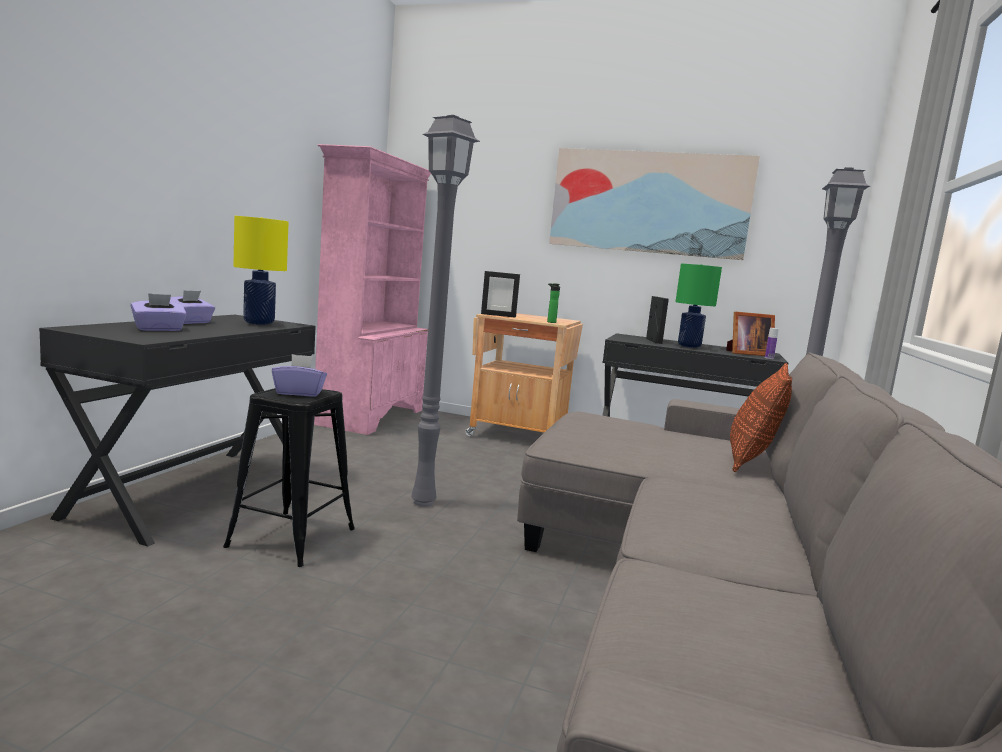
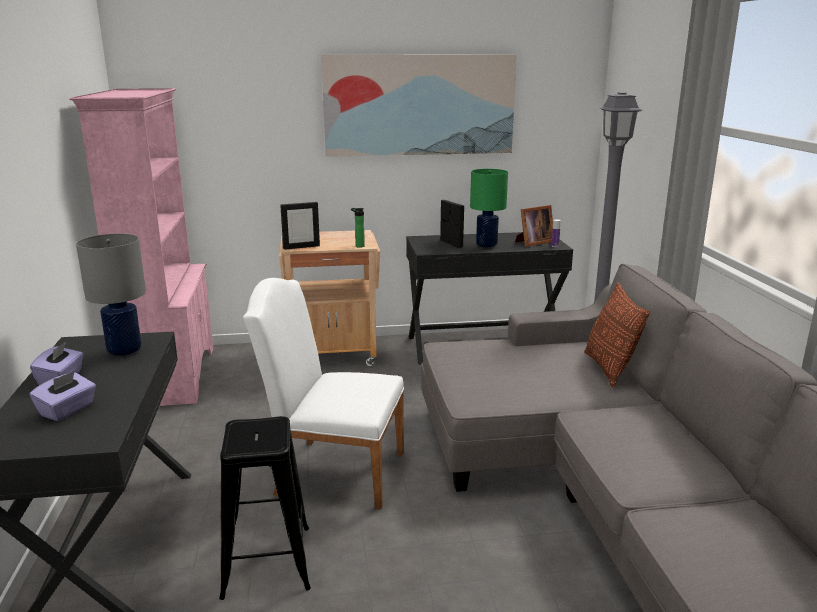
camera: 25 degrees left, 10 degrees up
(258, 324) = (124, 352): yellow table lamp -> grey table lamp
(299, 393) = (257, 434): purple tissue box -> none
(423, 501) = (332, 471): grey floor lamp -> white chair

